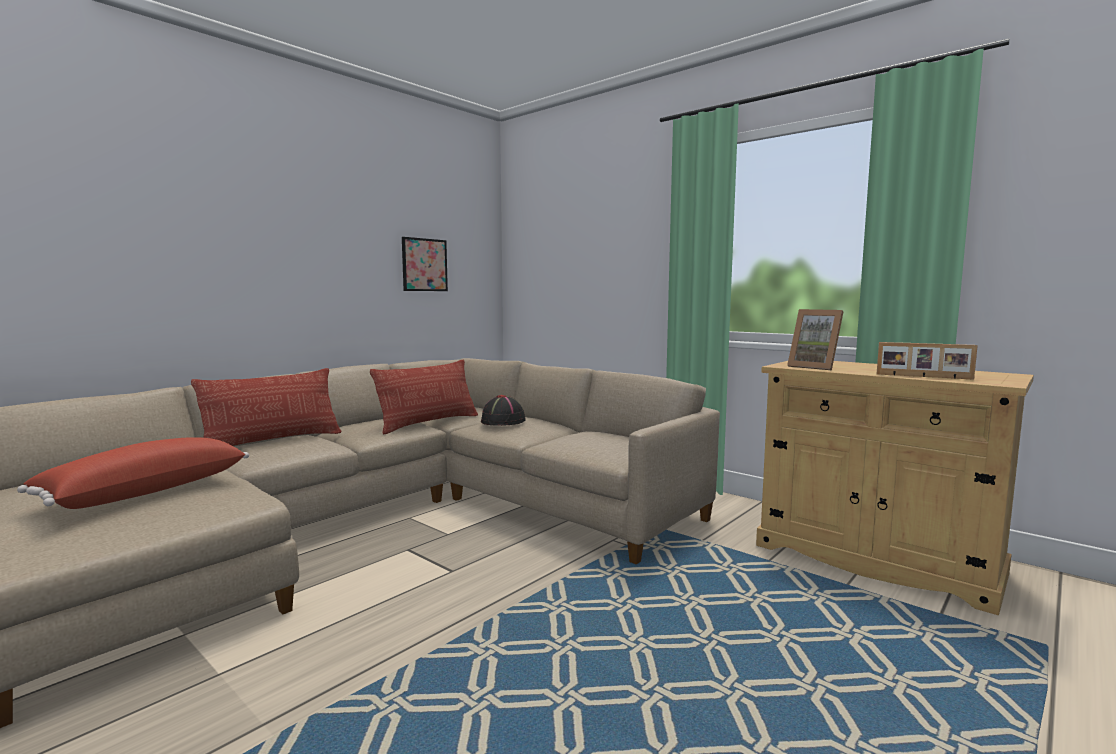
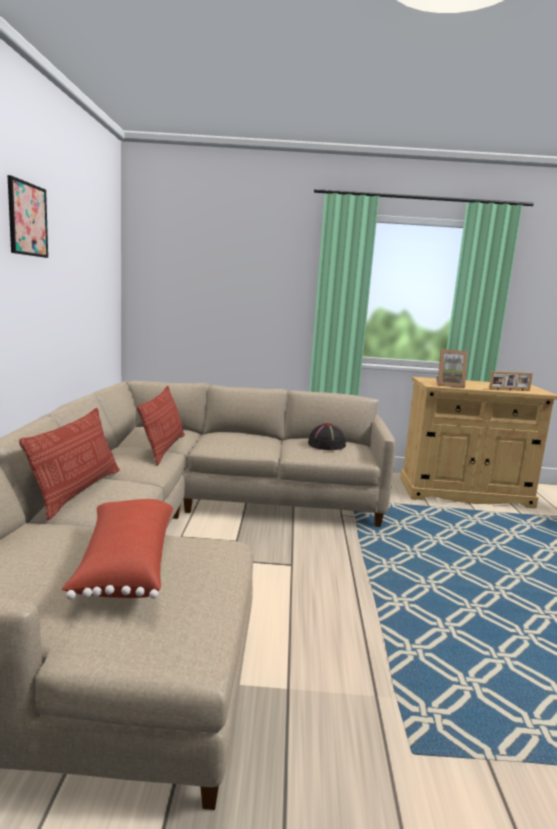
camera: 40 degrees left, 5 degrees up
(424, 265) = (87, 287): picture -> picture (27, 219)
(503, 421) = (228, 438): black hat -> black hat (327, 445)

